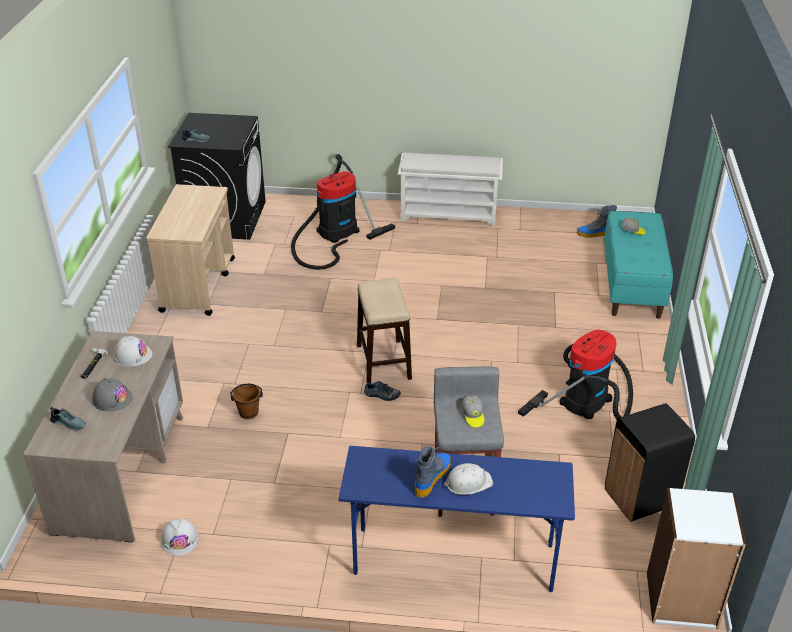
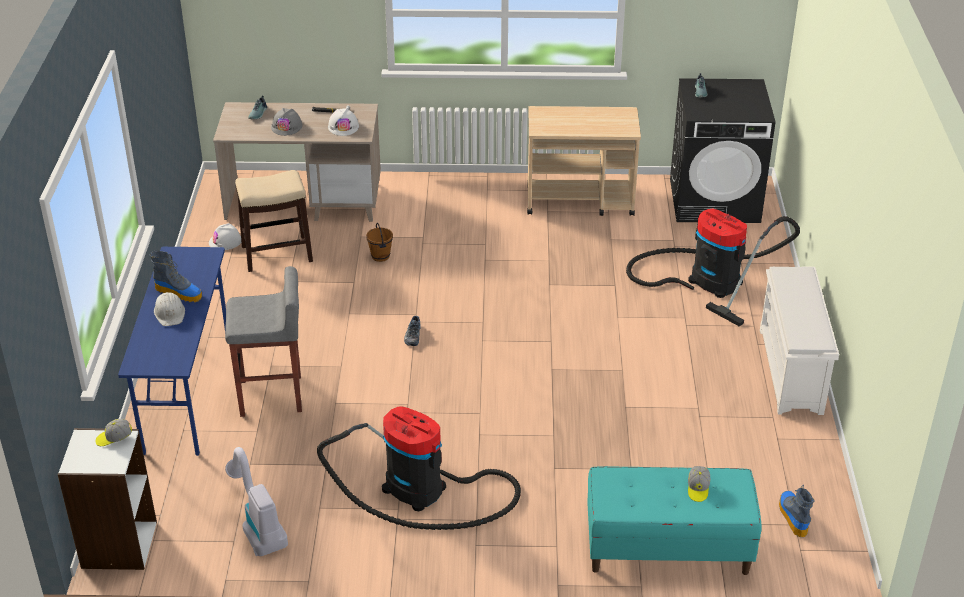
camera: 85 degrees right, 0 degrees up
(384, 362) = (466, 334): stool -> stool (276, 254)
(473, 416) = (260, 316): cap -> cap (114, 438)
(641, 498) = (257, 526): black trash can -> vacuum cleaner

